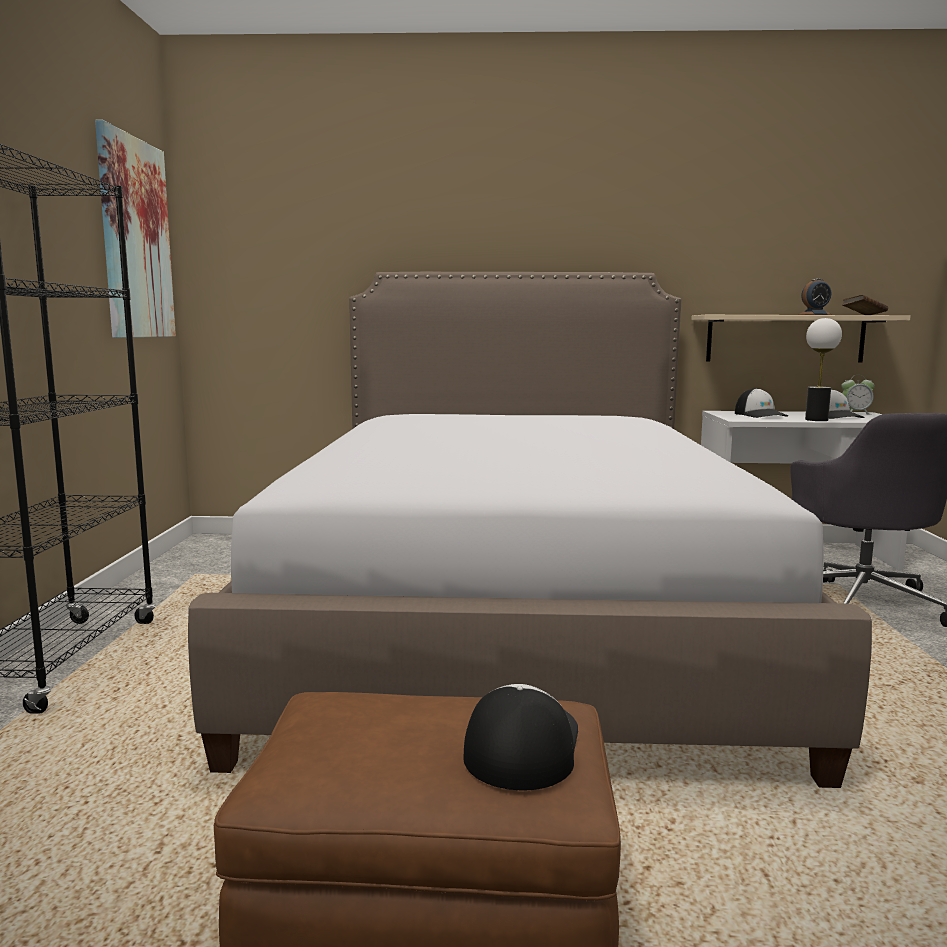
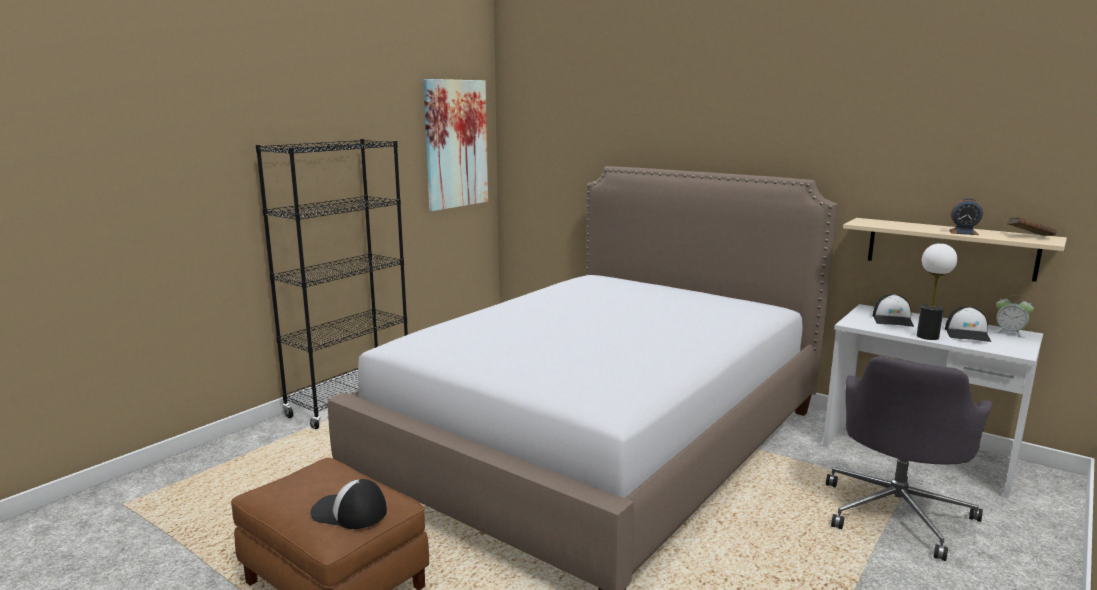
camera: 35 degrees right, 5 degrees up
(521, 745) = (349, 512): cap -> cap turned 120 degrees counterclockwise

